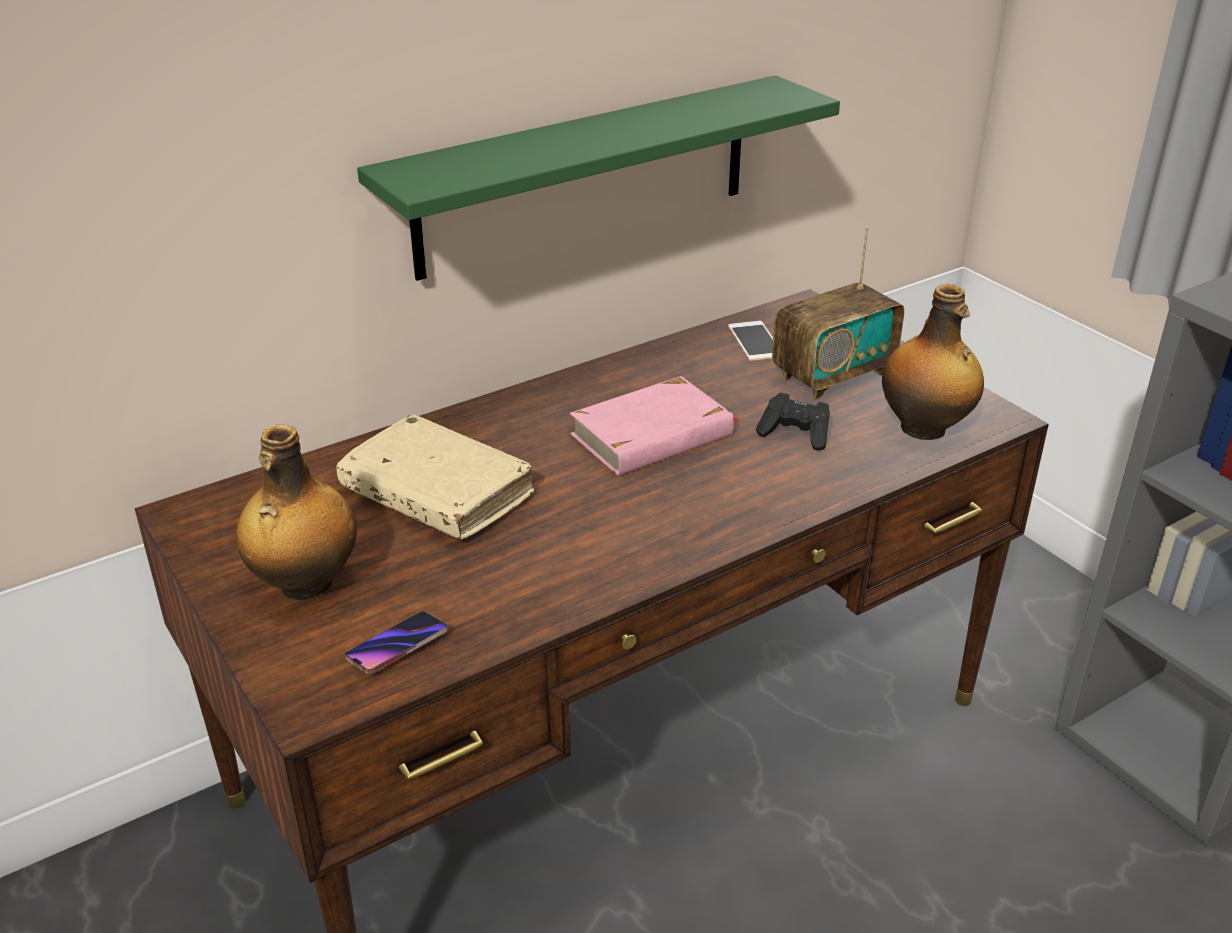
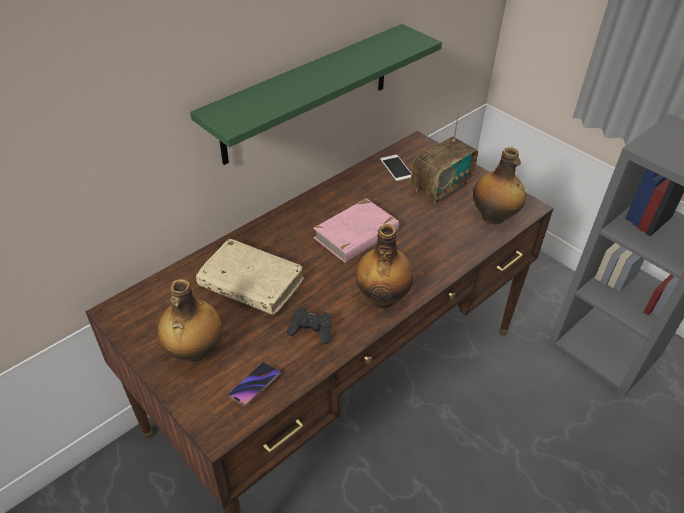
camera: 10 degrees left, 10 degrees up
(675, 534) = (383, 297): none -> bottle
(795, 434) = (430, 227): black game controller -> black game controller (311, 331)

